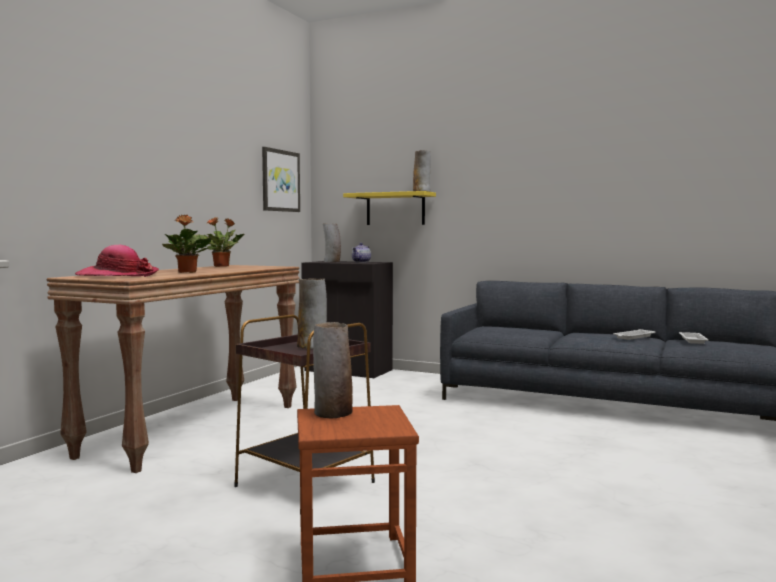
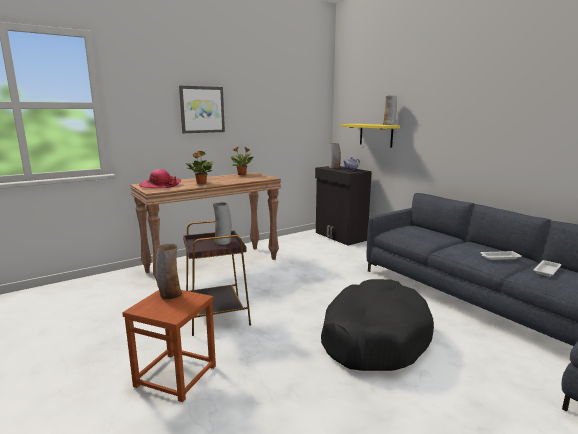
camera: 30 degrees right, 10 degrees up
(280, 180) = (305, 115): picture -> picture (202, 109)
(550, 458) = (373, 337): none -> black dog bed

